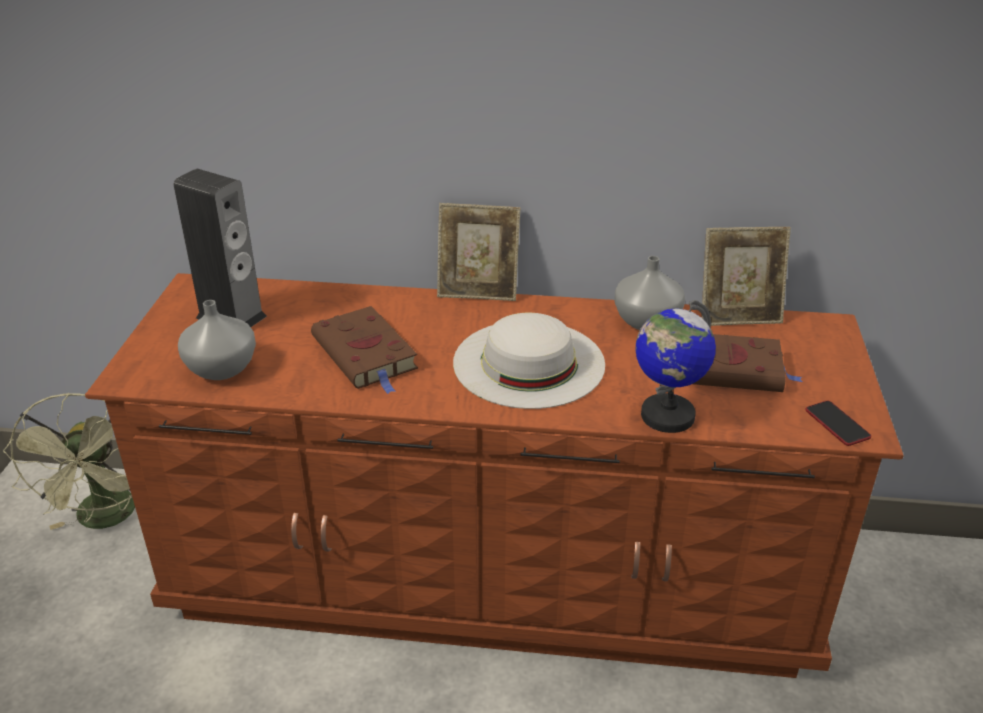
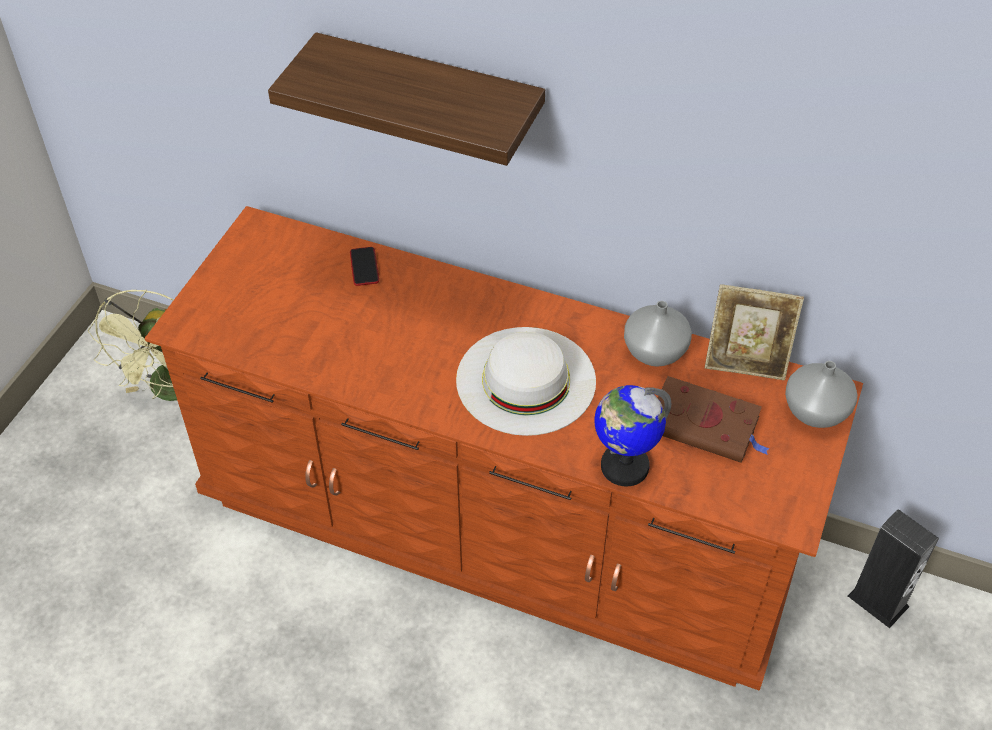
camera: 15 degrees right, 15 degrees up
(220, 368) = (259, 331): grey vase -> grey vase (814, 410)
(231, 317) = (281, 271): speaker -> speaker (878, 601)
(366, 355) = (386, 342): brown book -> none
(379, 84) = (429, 97): none -> shelf
(478, 291) = (511, 282): picture frame -> none
(837, 424) = (773, 508): phone -> phone (364, 267)

